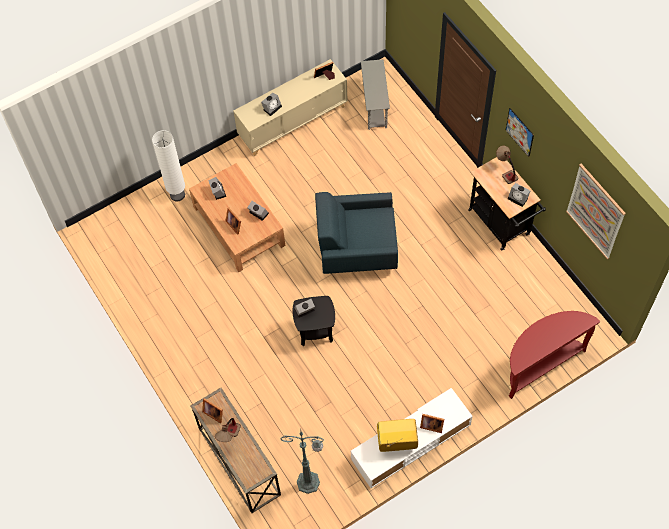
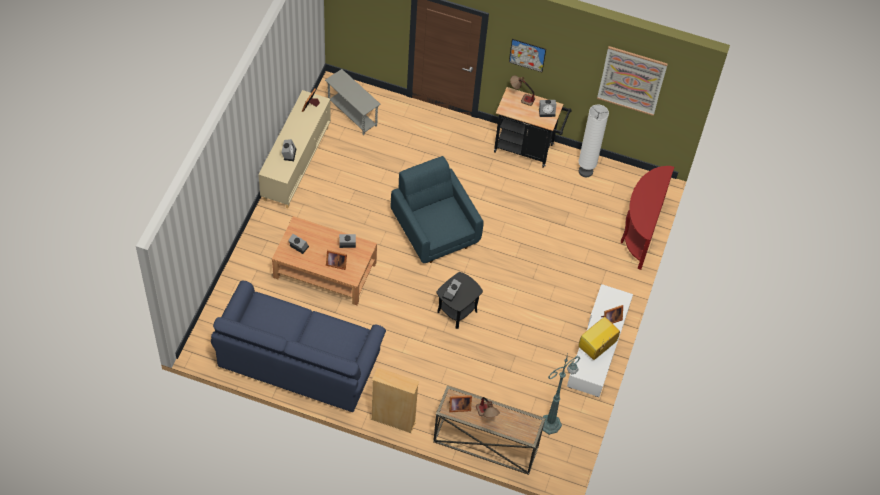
camera: 45 degrees left, 5 degrees down
(154, 288) = (299, 360): none -> blue sofa
(177, 195) = (250, 276): white floor lamp -> white floor lamp (585, 171)
(183, 388) = (393, 420): none -> beige bookcase
(356, 248) = (434, 231): blue armchair -> blue armchair turned 105 degrees clockwise

